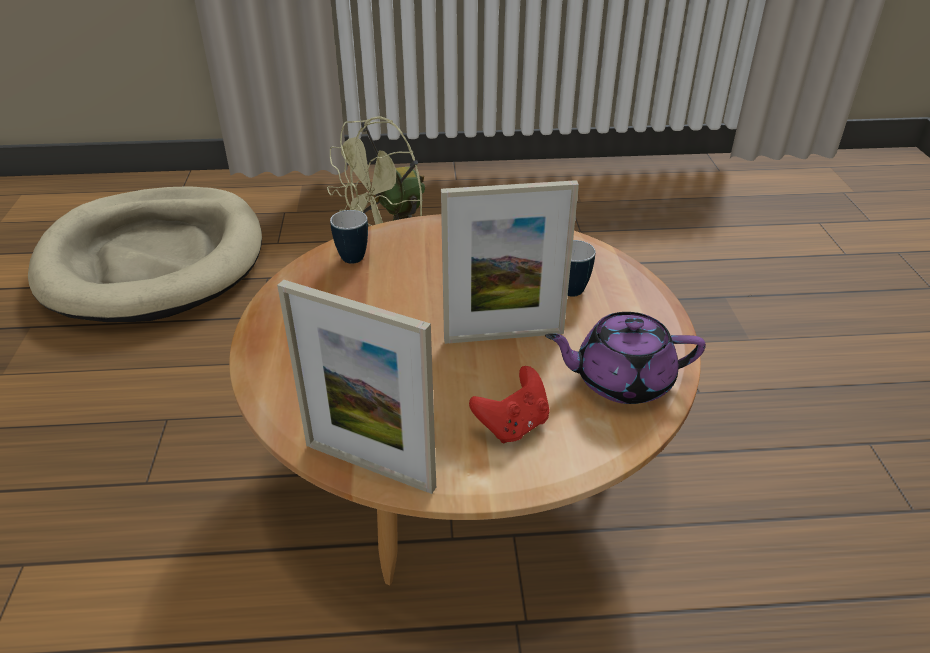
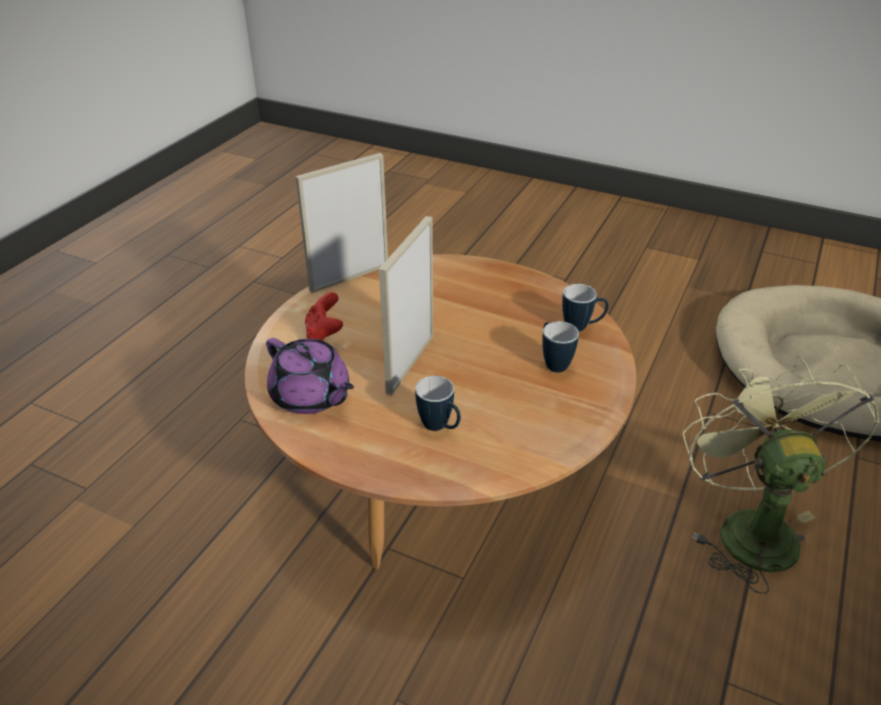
camera: 120 degrees right, 0 degrees up
(423, 256) = (553, 362): none -> mug
(621, 380) = (311, 396): purple teapot -> purple teapot turned 105 degrees clockwise

